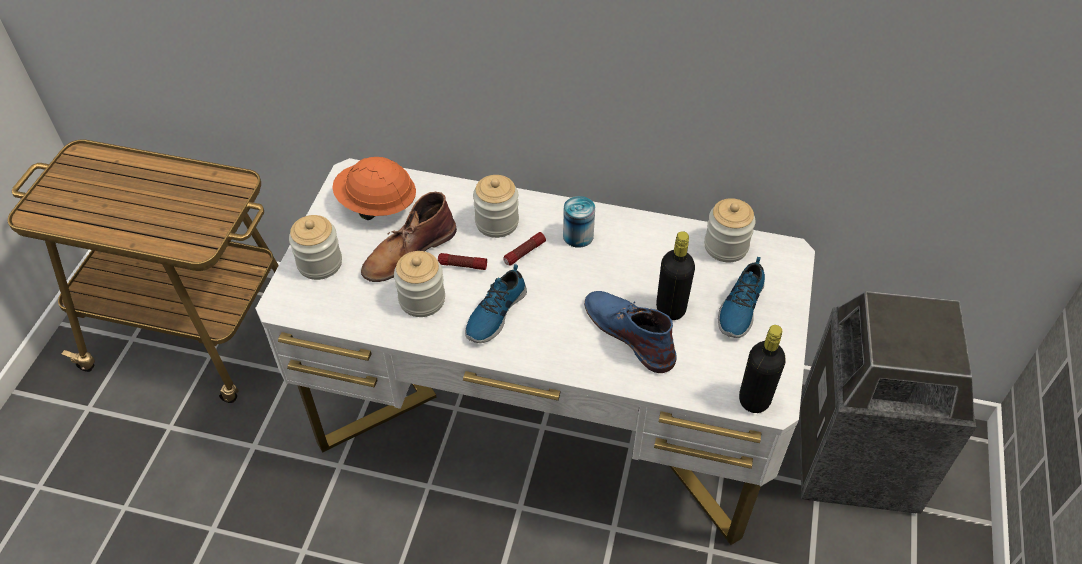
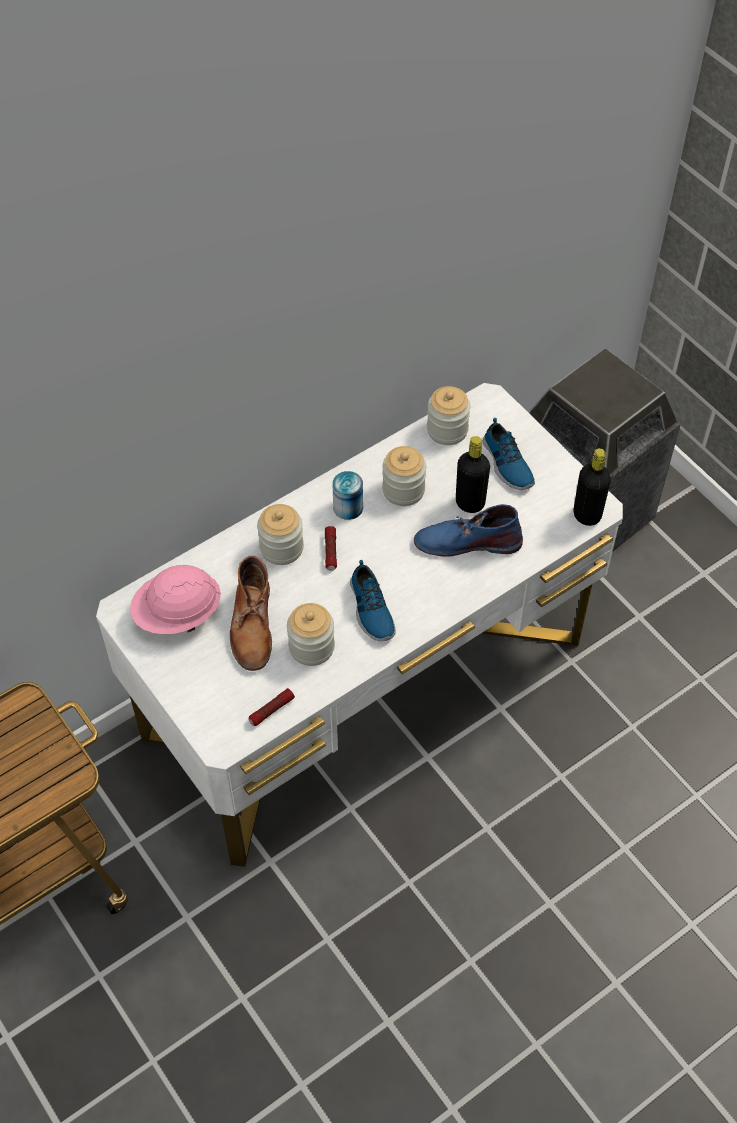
camera: 50 degrees left, 5 degrees up
(320, 263) = (203, 692): jar -> jar (403, 490)
(376, 205) = (178, 615): orange hard hat -> pink hard hat
(462, 265) = (303, 599): flashlight -> flashlight (271, 710)

